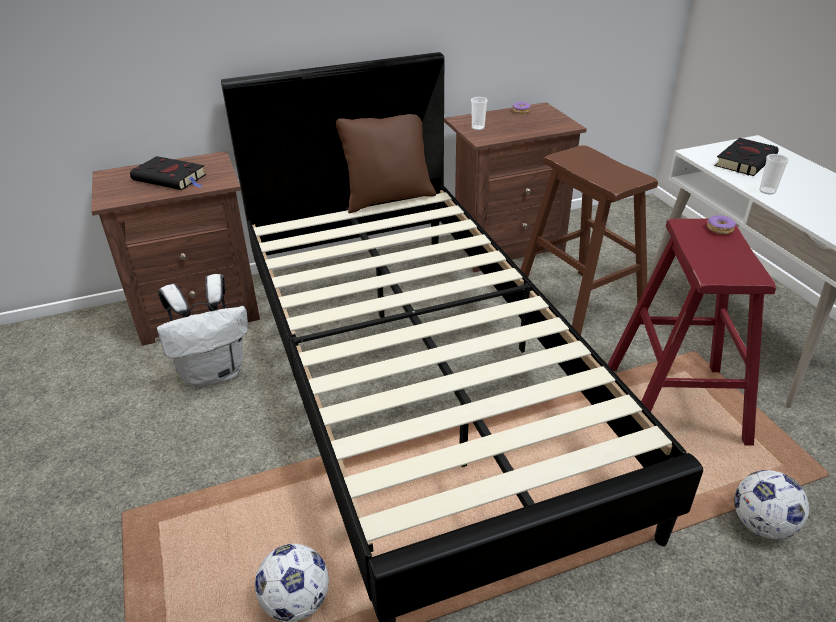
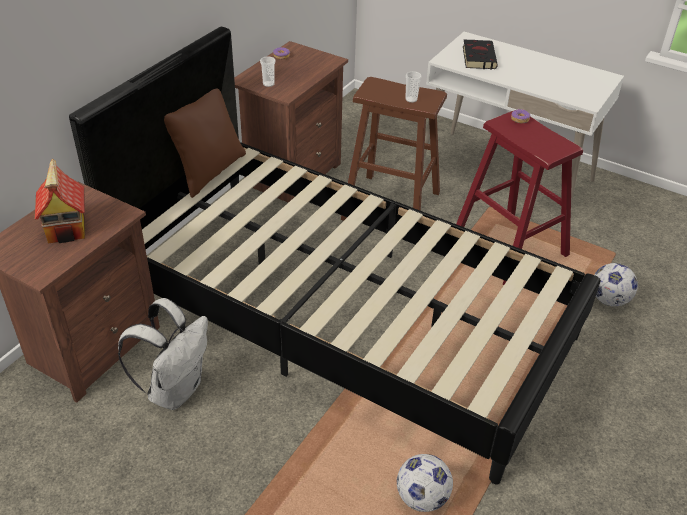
camera: 40 degrees left, 5 degrees up
(171, 178) = (67, 228): black book -> toy house
(767, 191) = (513, 79): cup -> cup (411, 99)

